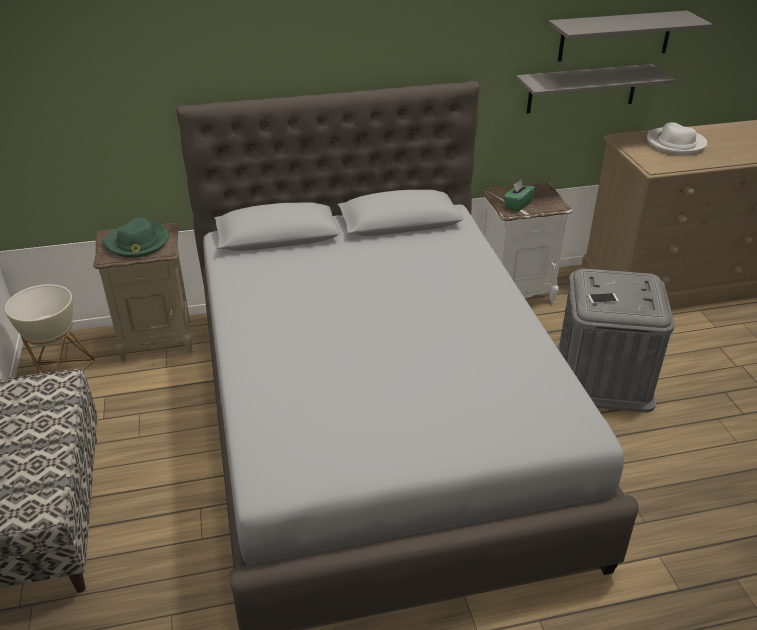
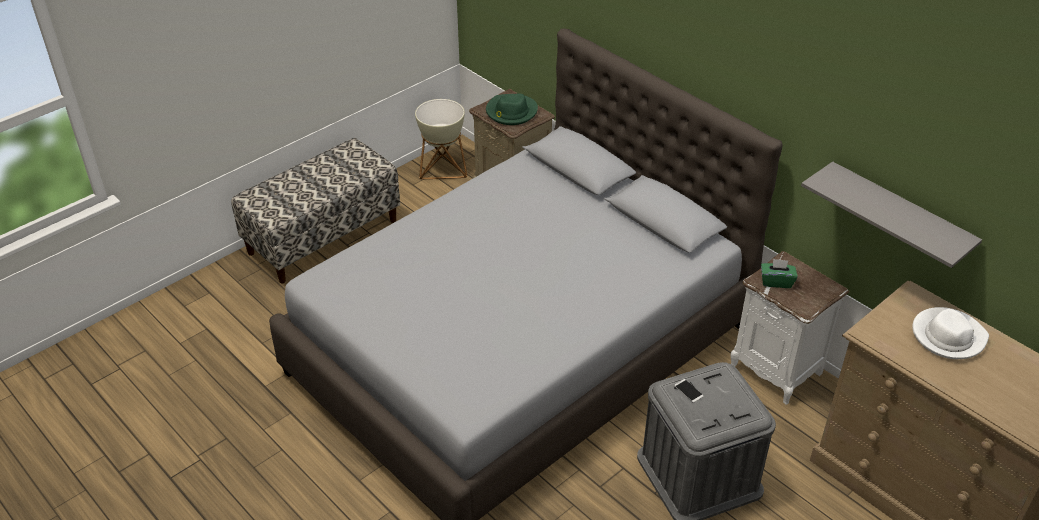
camera: 60 degrees right, 5 degrees up
(615, 36) = (941, 183): grey shelf -> none

